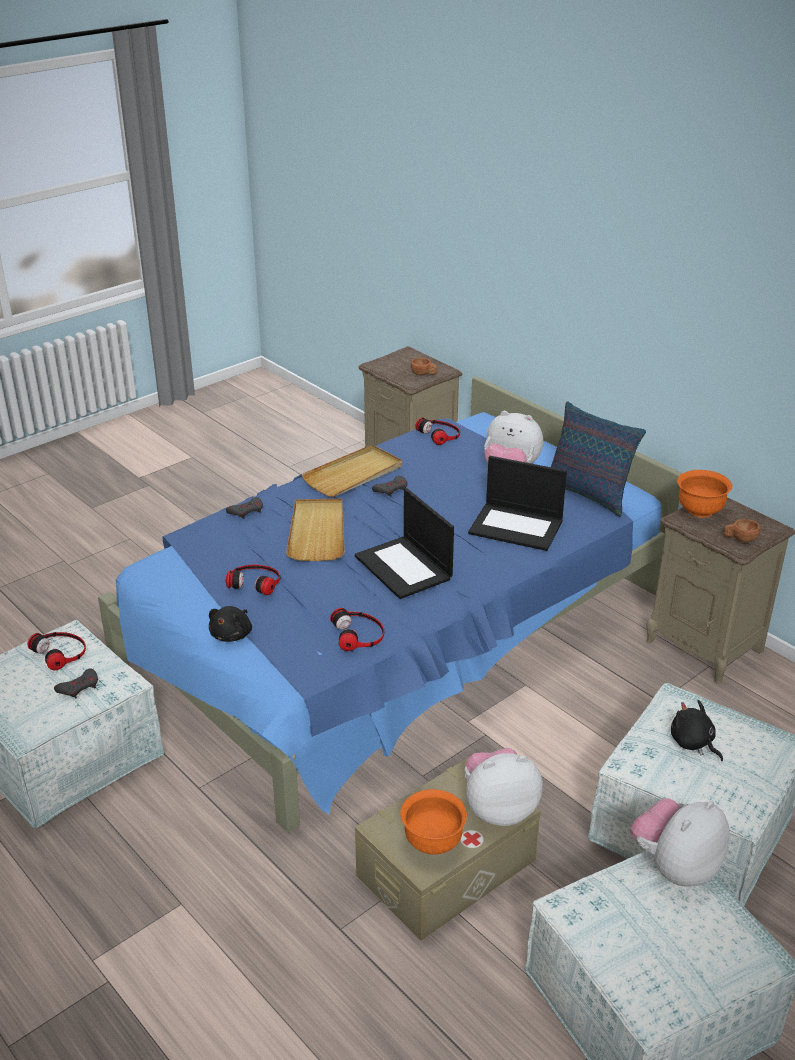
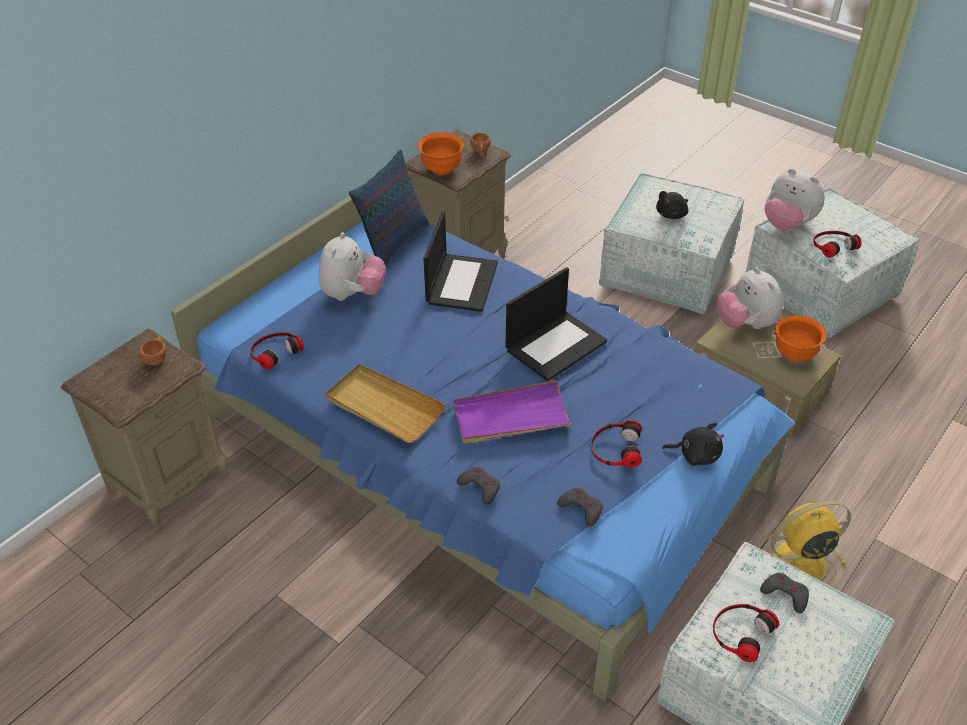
camera: 100 degrees left, 10 degrees up
(180, 823) = (797, 563): none -> yellow fan
(317, 532) = (511, 416): beige tray -> purple tray
(359, 634) = (666, 362): headphones -> headphones (833, 245)
(391, 489) = (409, 373): grey game controller -> grey game controller (581, 508)

